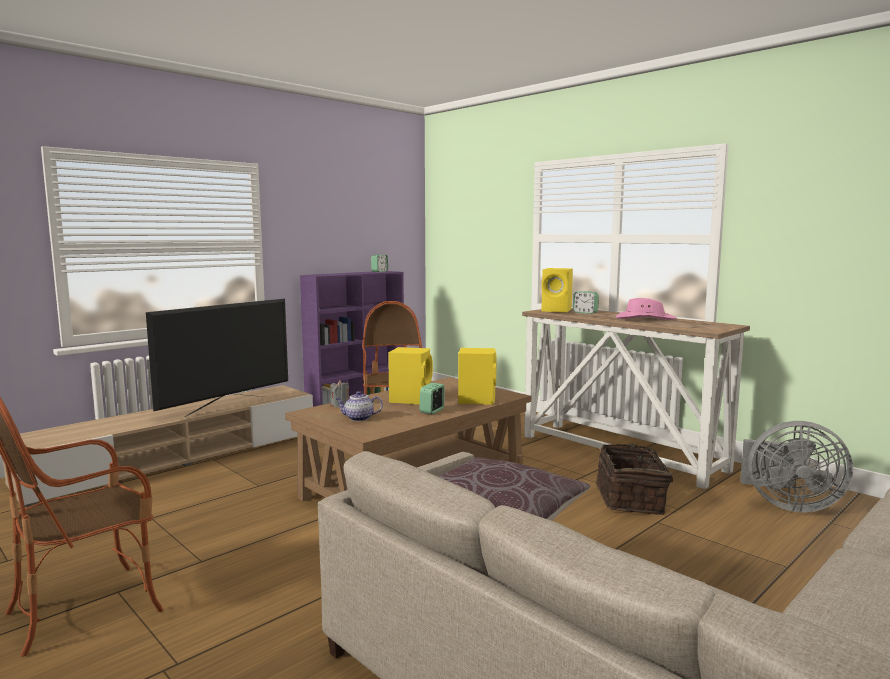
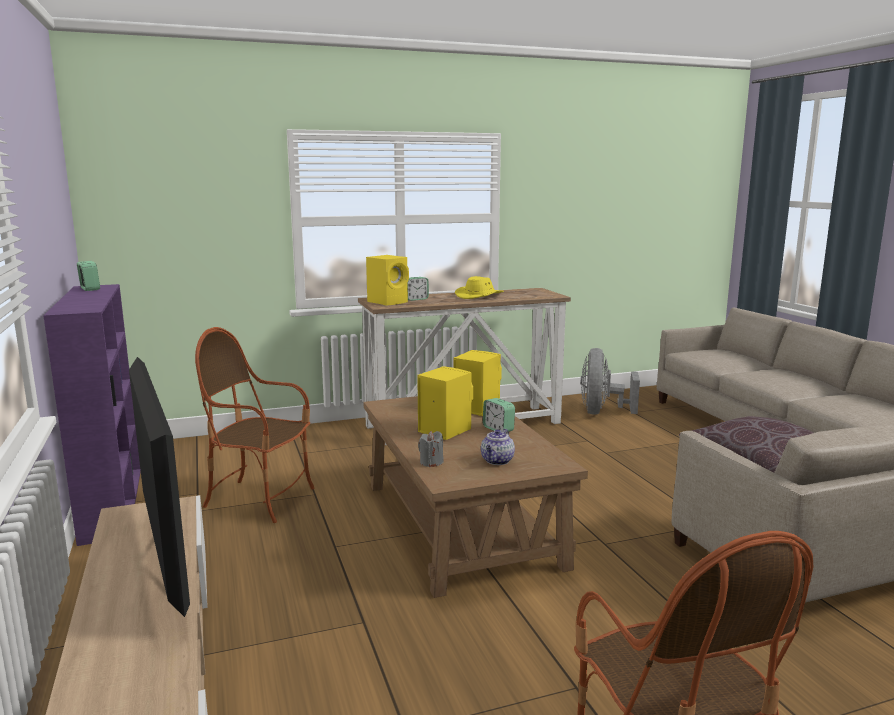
camera: 65 degrees left, 5 degrees up
(632, 499) = (561, 448): basket -> none
(645, 319) = (479, 295): pink hat -> yellow hat
(788, 505) = (602, 412): grey fan -> grey fan turned 150 degrees clockwise

